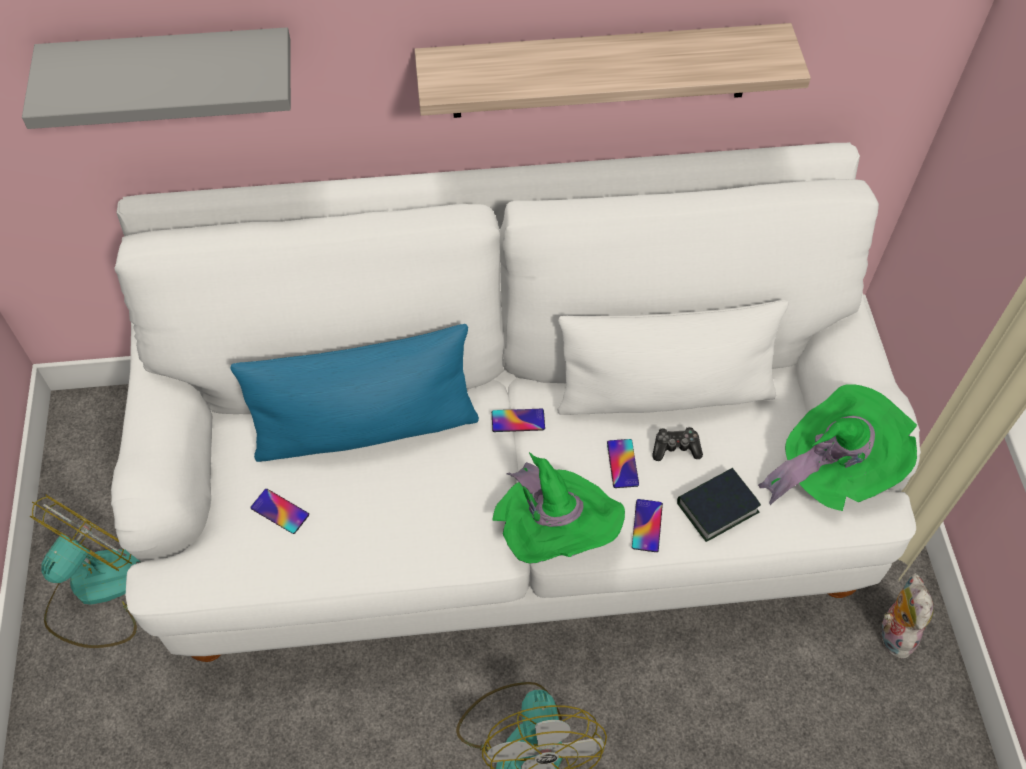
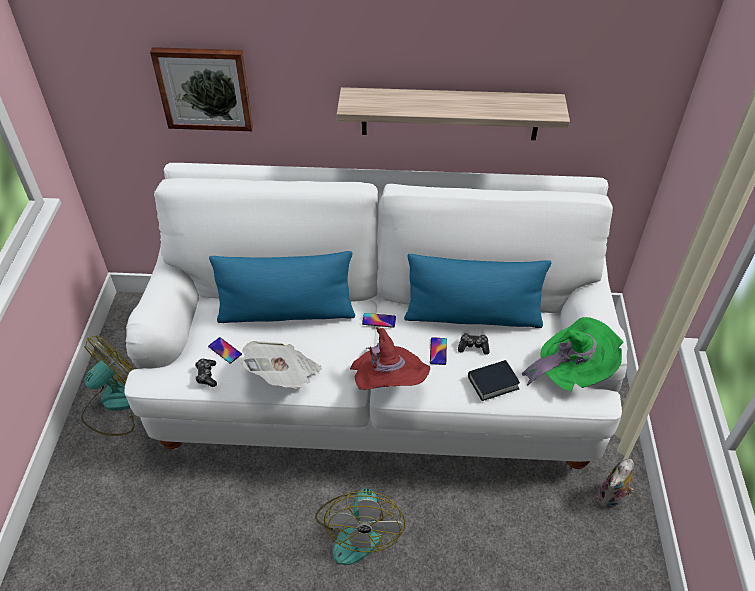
camera: 10 degrees right, 10 degrees down
(173, 73) = (204, 88): grey shelf -> picture
(260, 561) = (206, 375): none -> game controller
(386, 543) = (284, 375): none -> newspaper
(553, 532) = (387, 384): green hat -> red hat
(647, 525) = (446, 387): phone -> none
(664, 393) = (472, 316): white pillow -> blue pillow
(893, 632) = (612, 499): plush toy -> plush toy turned 150 degrees counterclockwise

